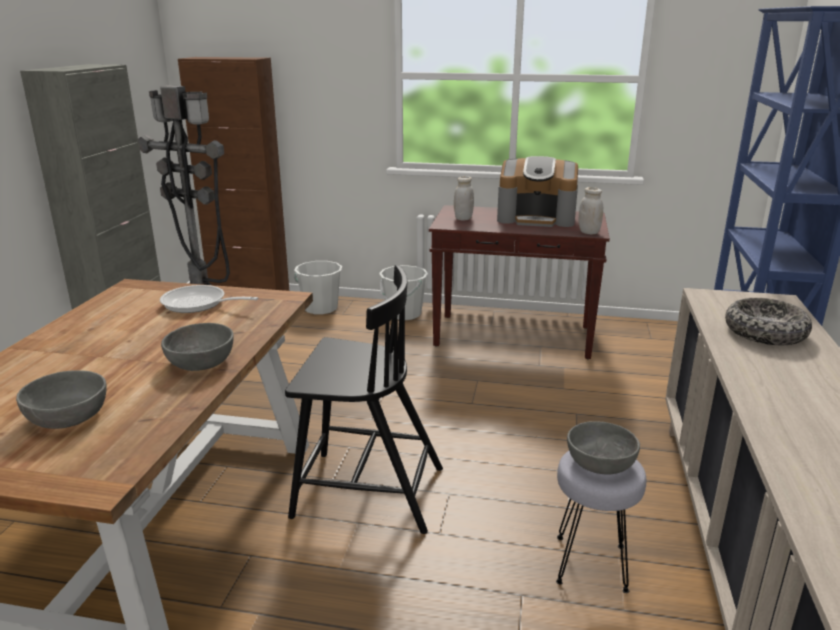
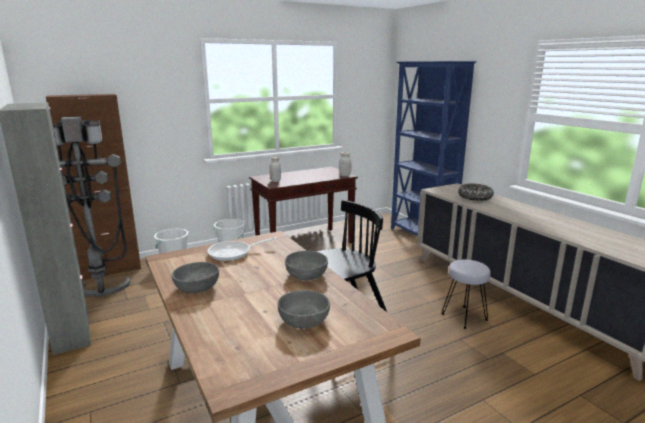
camera: 40 degrees left, 5 degrees down
(536, 218) = (309, 174): coffee machine -> none
(600, 462) = (468, 265): grey bowl -> grey bowl (196, 287)

